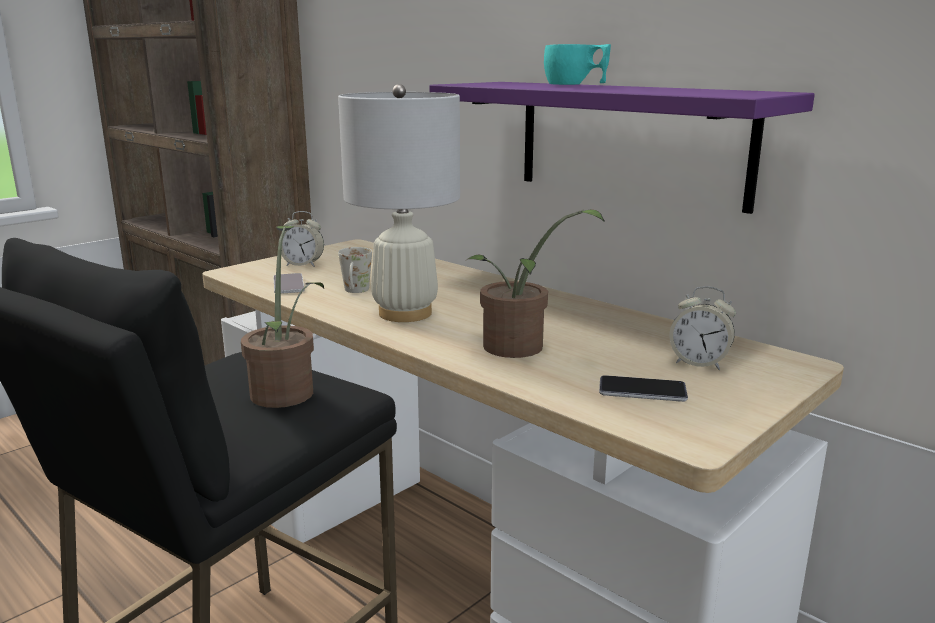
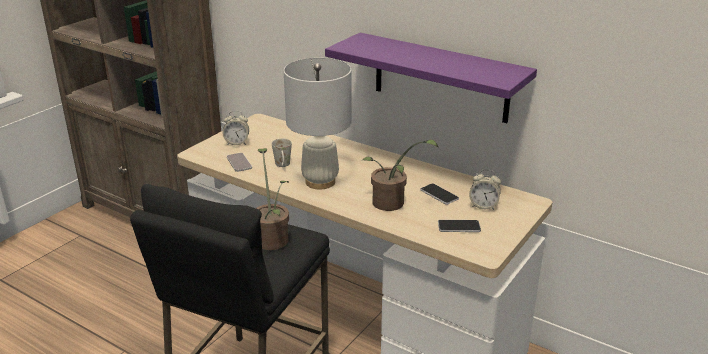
camera: 10 degrees left, 10 degrees up
(575, 85) = (410, 51): turquoise cup -> none
(614, 342) = (439, 194): none -> phone

